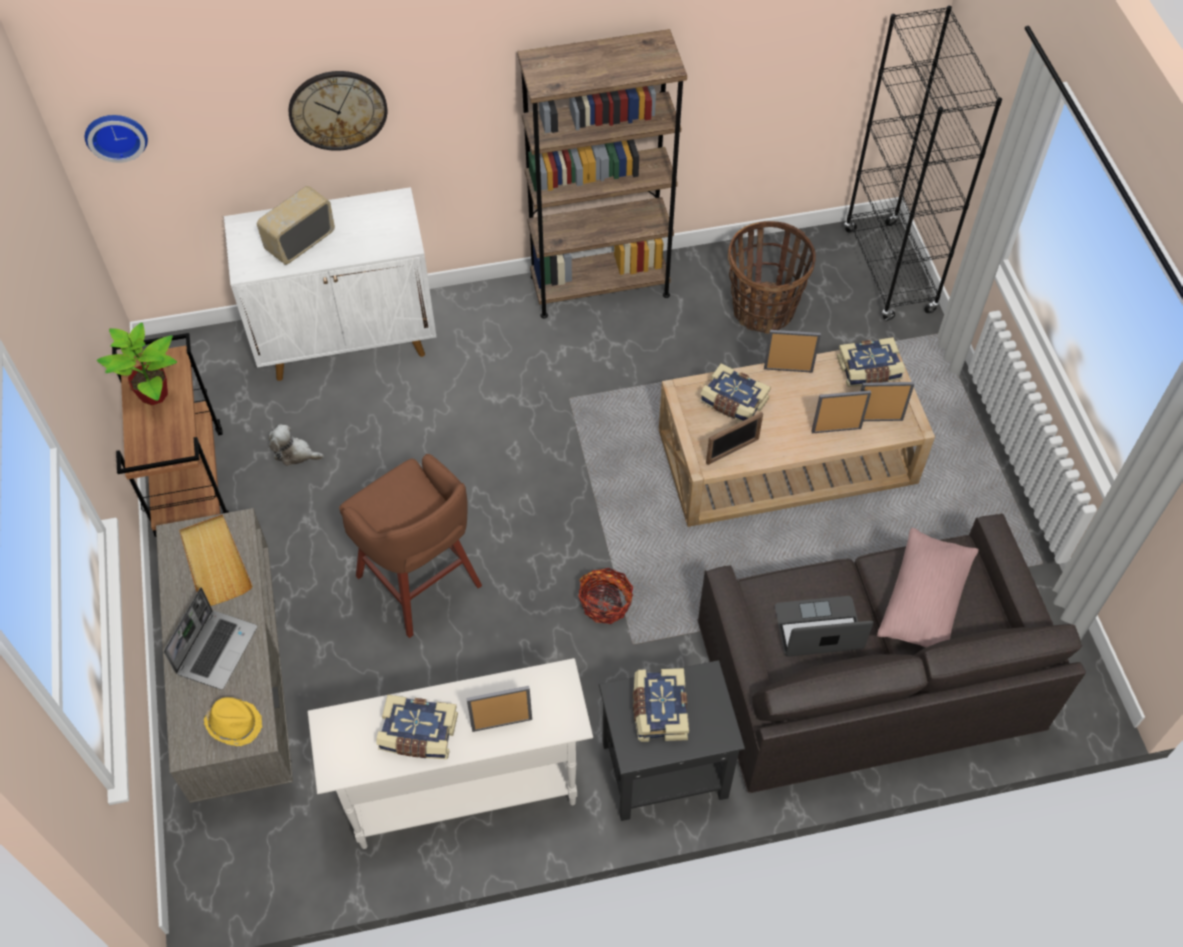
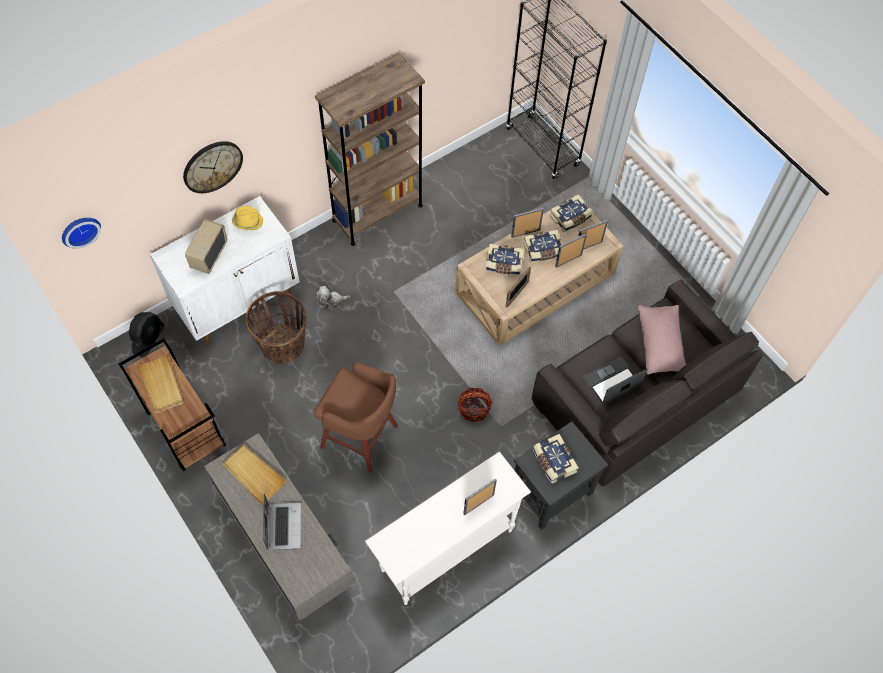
camera: 25 degrees left, 5 degrees up
(155, 394) = (161, 384): potted plant -> beige tray
(205, 349) = (149, 339): none -> black fan
(235, 723) = (317, 565): yellow hat -> yellow hat (248, 221)
(295, 453) = (242, 386): plush toy -> plush toy (331, 301)
(418, 735) = (435, 529): book -> book (543, 251)
(763, 309) = (481, 195): basket -> basket (283, 345)

